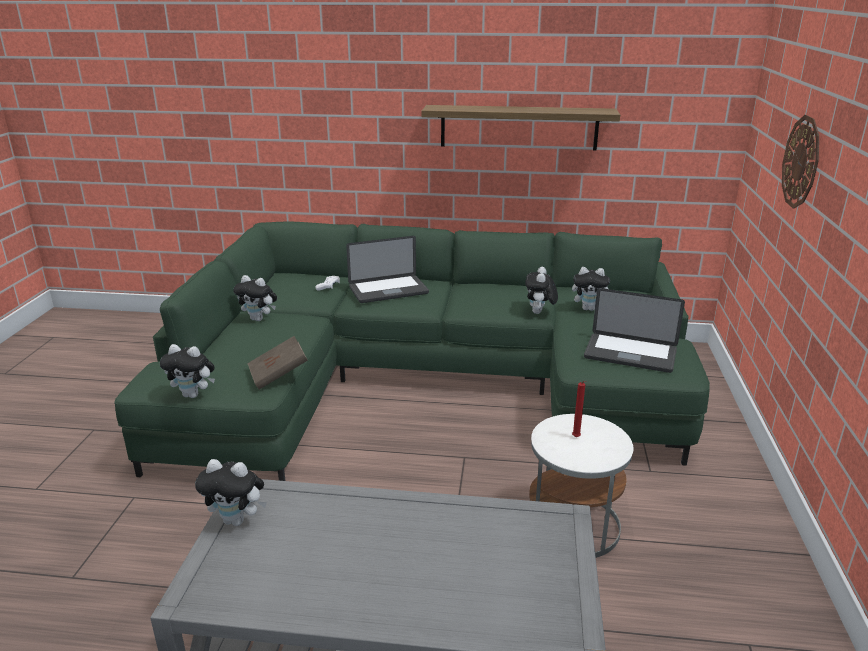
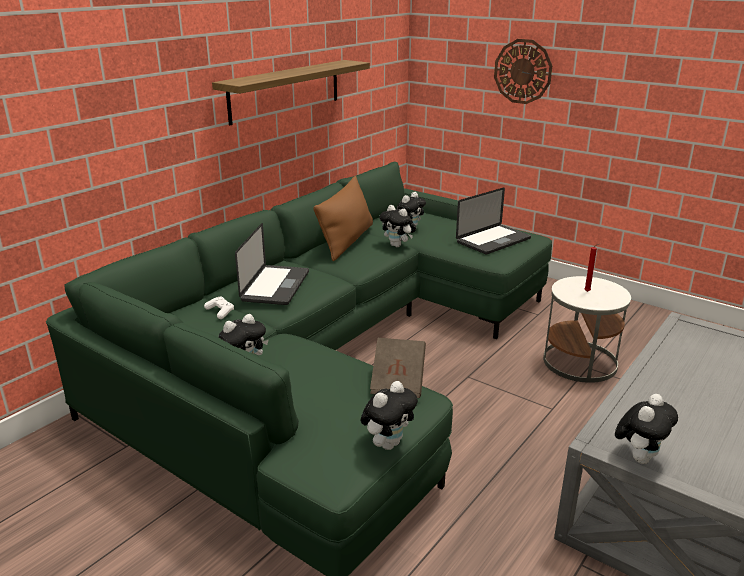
camera: 60 degrees left, 0 degrees up
(515, 290) = (347, 241): none -> brown pillow

